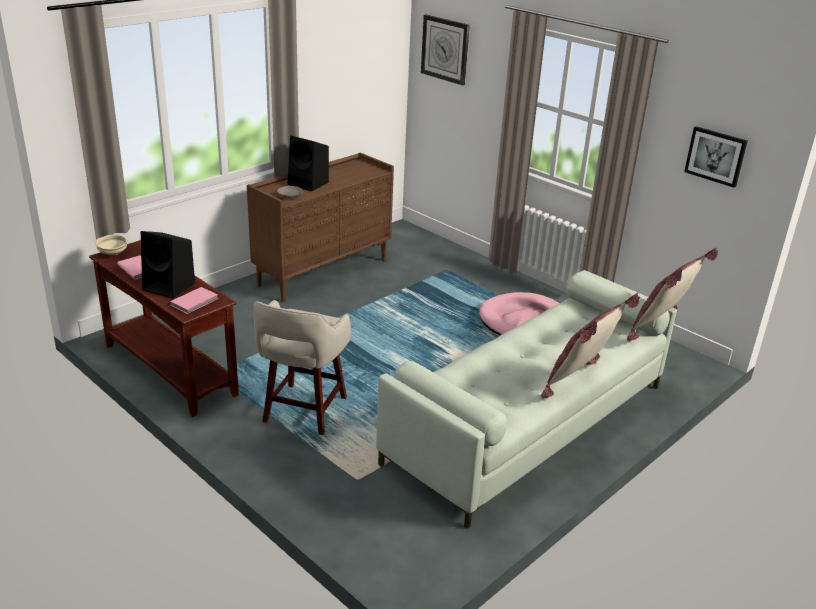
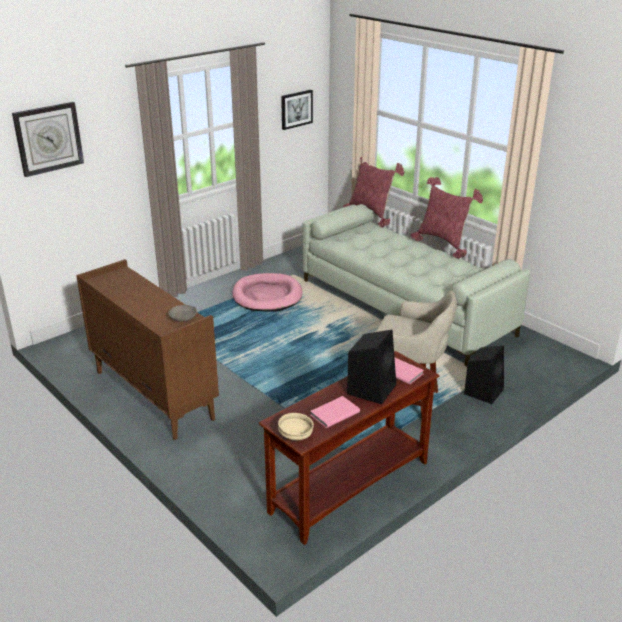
camera: 85 degrees left, 0 degrees up
(309, 184) = (149, 307): black speaker -> black speaker (484, 391)

